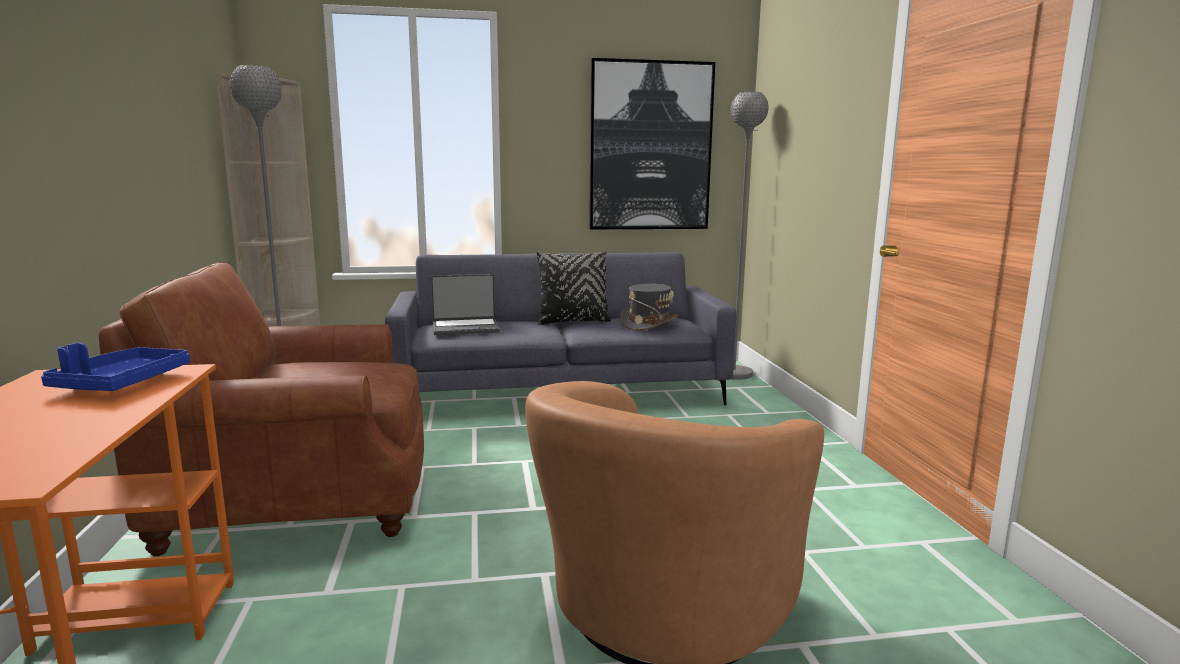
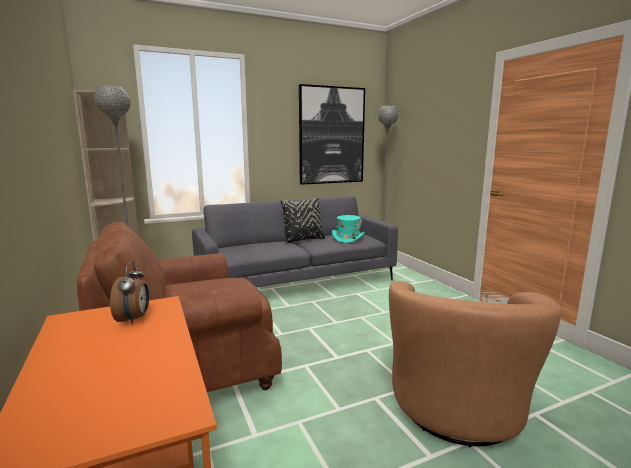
camera: 15 degrees left, 0 degrees up
(121, 383) = (134, 319): blue tray -> alarm clock
(465, 328) = (245, 249): laptop -> none
(648, 324) = (348, 238): grey hat -> turquoise hat

